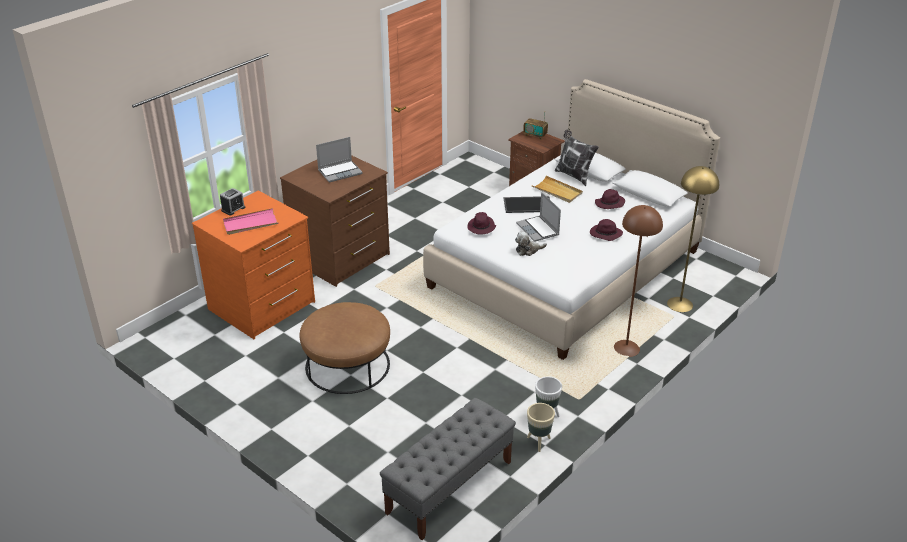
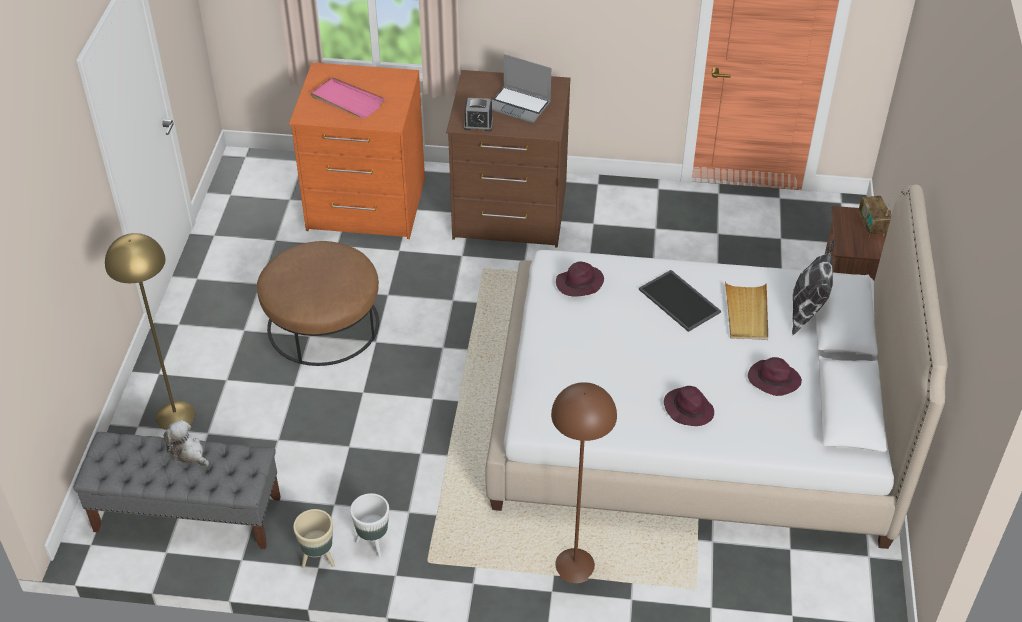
camera: 55 degrees right, 10 degrees up
(233, 209) = (364, 74): alarm clock -> alarm clock (478, 124)
(528, 250) = (573, 350): plush toy -> plush toy (188, 452)
(538, 230) = (628, 338): laptop -> none
(680, 304) = (732, 584): yellow floor lamp -> yellow floor lamp (175, 416)

